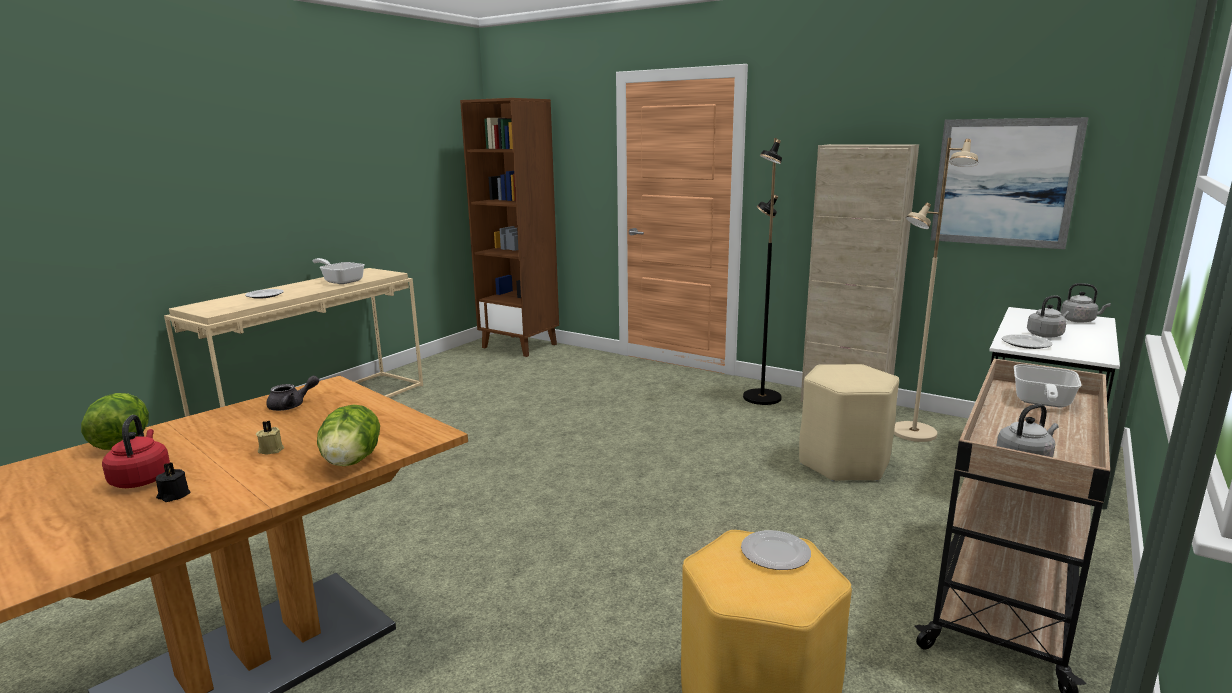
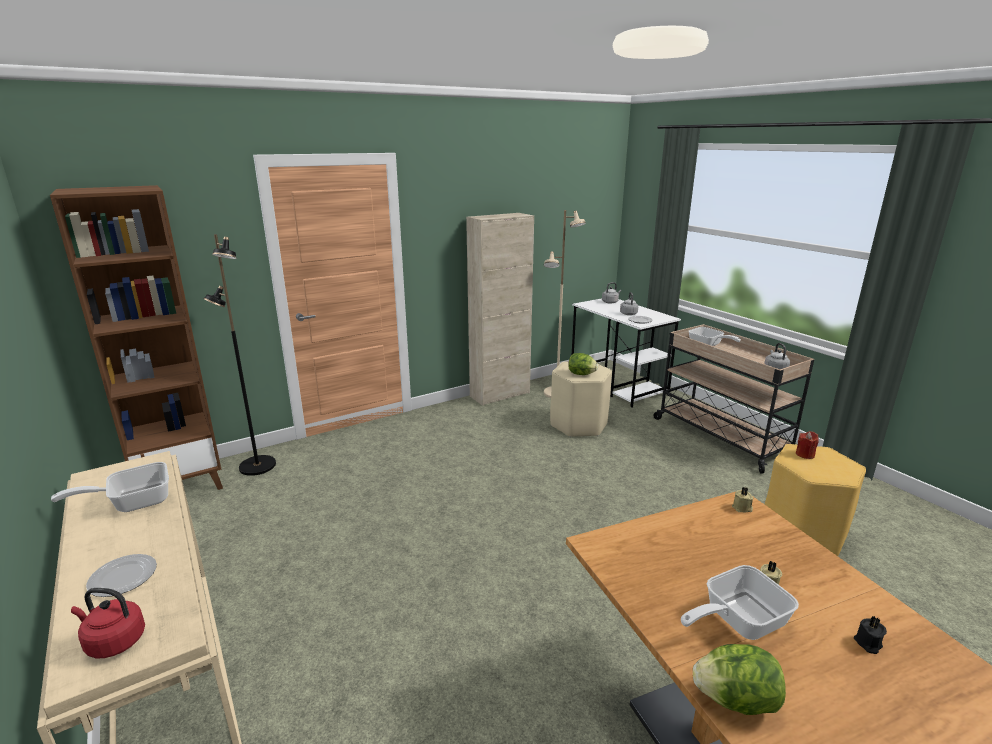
camera: 65 degrees left, 5 degrees up
(142, 479) = (833, 670): red kettle -> red kettle (113, 642)
(218, 440) = (737, 621): none -> frying pan
(292, 405) = (651, 571): grey teapot -> none
(351, 462) = (795, 543): lettuce -> lettuce (581, 374)
(419, 434) = (742, 508): none -> beige candle
(761, 398) = (462, 415): black floor lamp -> black floor lamp (257, 466)
(776, 553) = (805, 454): plate -> red candle
(1004, 182) = (558, 232): picture -> none

